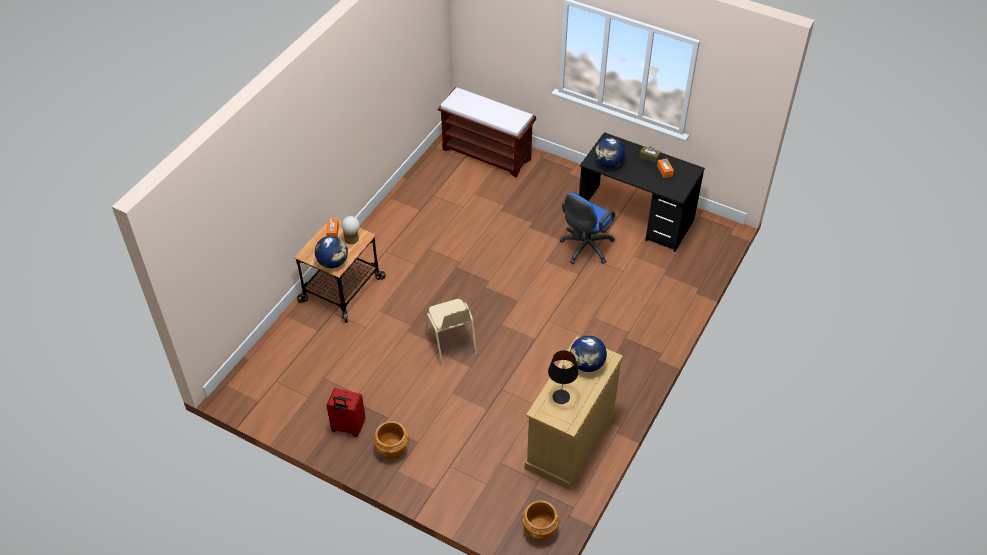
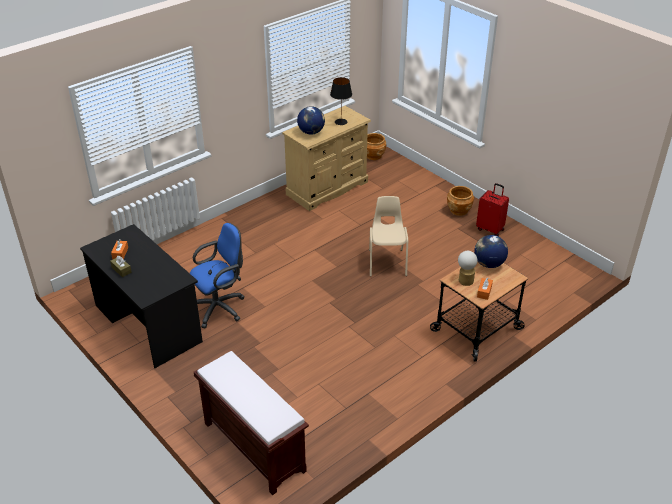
camera: 160 degrees left, 10 degrees down
(609, 164) = (168, 273): globe -> none

